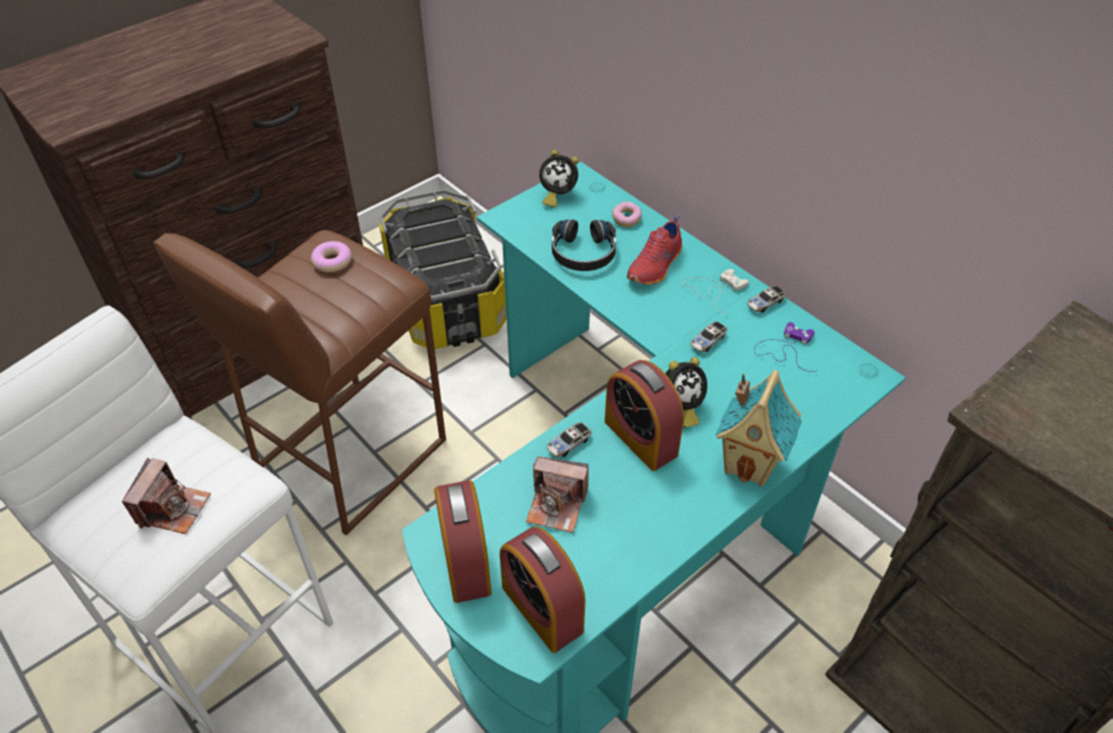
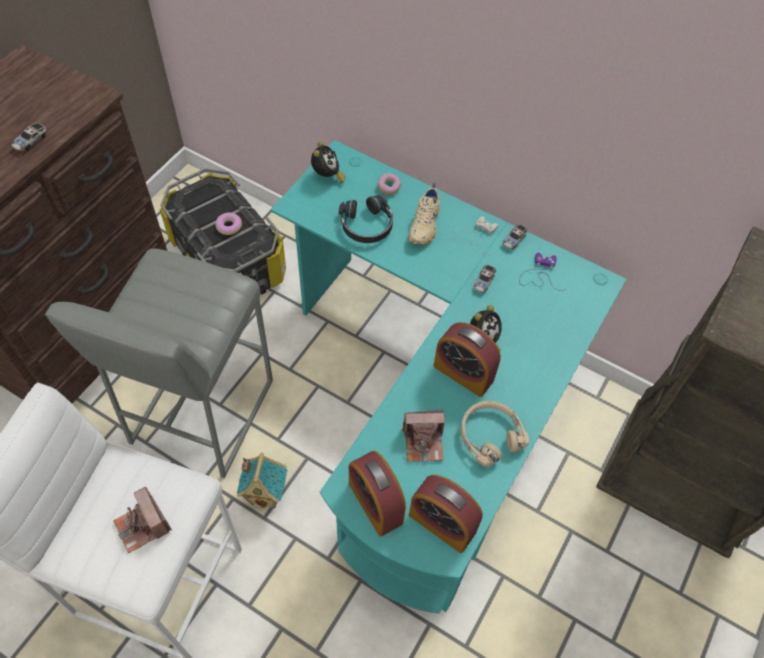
camera: 20 degrees left, 10 degrees up
(173, 508) = (143, 525): camera -> camera turned 150 degrees clockwise
(332, 261) = (174, 279): donut -> donut (229, 226)
(349, 456) = (201, 413): brown stool -> grey stool
(557, 195) = (327, 176): alarm clock -> alarm clock turned 75 degrees counterclockwise
(569, 444) = (414, 391): toy car -> toy car (31, 141)
(647, 518) = (489, 435): none -> beige headphones
(656, 266) = (425, 225): red shoe -> beige shoe
(750, 464) = (545, 374): toy house -> toy house (266, 494)

